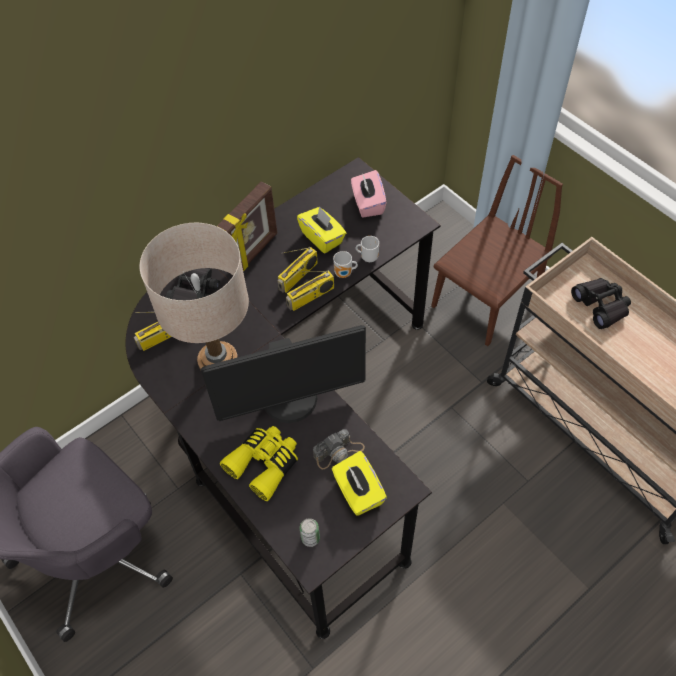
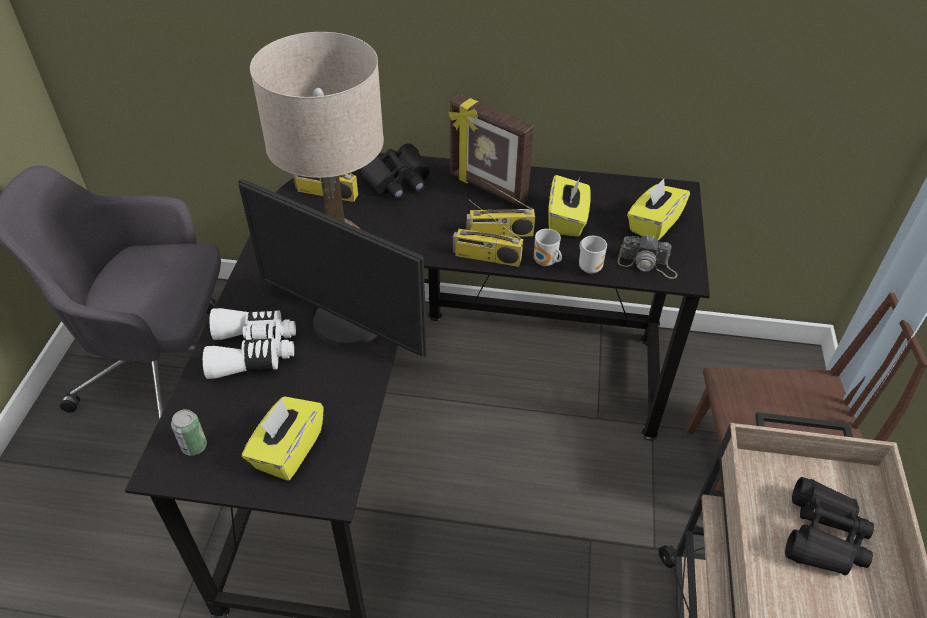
camera: 45 degrees right, 10 degrees down
(253, 253) = (487, 188): picture frame -> picture frame turned 45 degrees clockwise
(264, 464) = (253, 351): yellow binoculars -> white binoculars
(338, 452) = (322, 400): camera -> camera (647, 264)
(368, 204) = (653, 224): pink tissue box -> yellow tissue box

